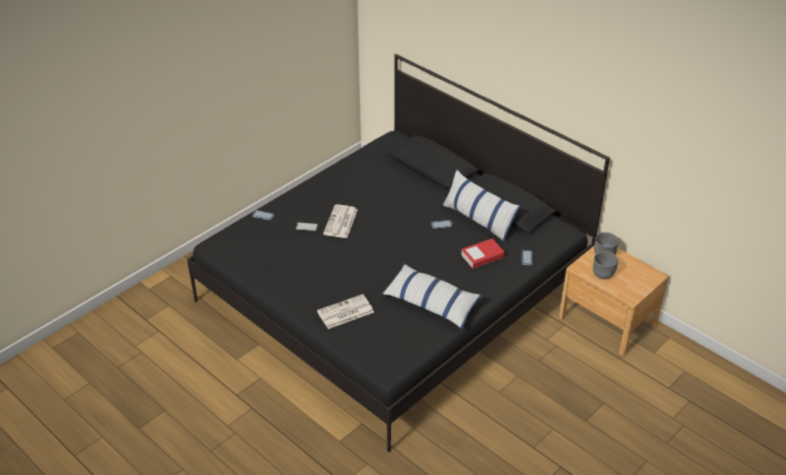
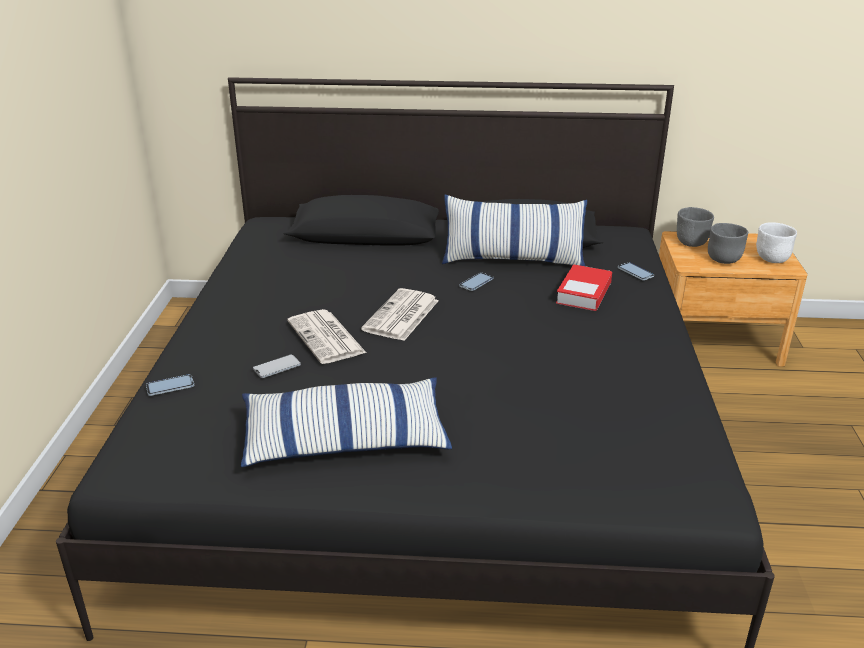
camera: 40 degrees left, 10 degrees down
(345, 312) = (517, 454): newspaper -> newspaper (401, 316)
(431, 303) = (615, 374): pillow -> pillow (345, 440)
(631, 288) = (771, 259): none -> white bowl

